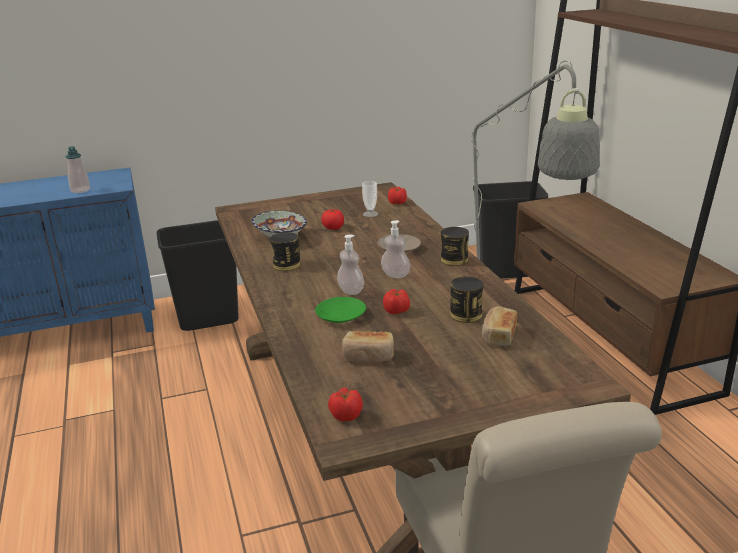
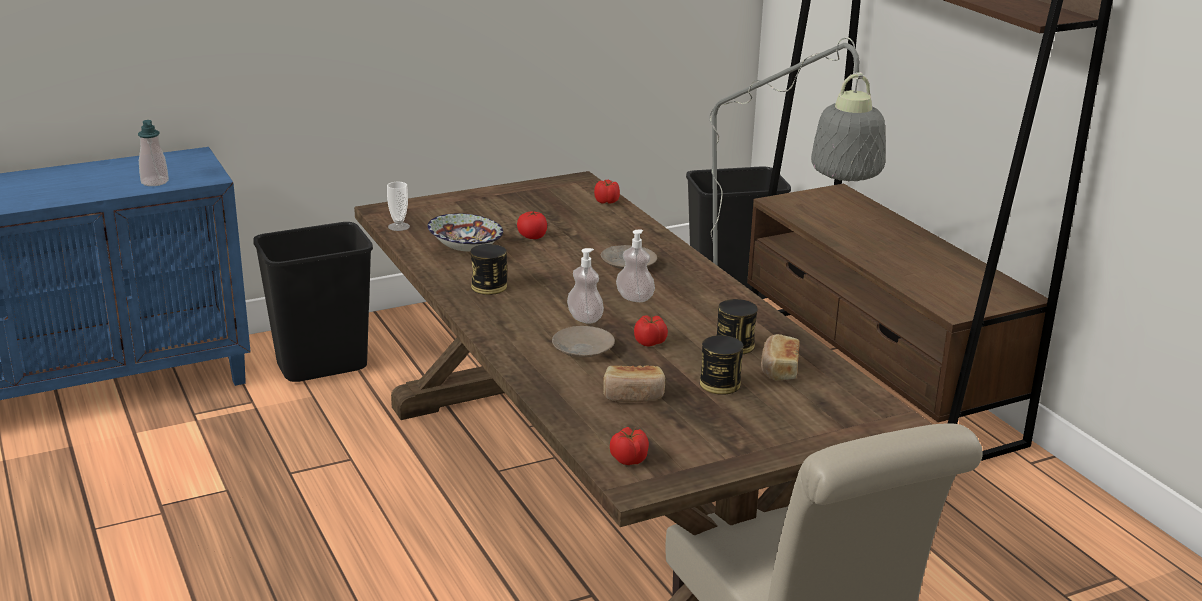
camera: 10 degrees left, 0 degrees up
(340, 316) = (582, 349): green plate -> beige plate
(370, 214) = (575, 217): cup -> cup (399, 226)
(454, 260) = (703, 278): can -> can (720, 384)

